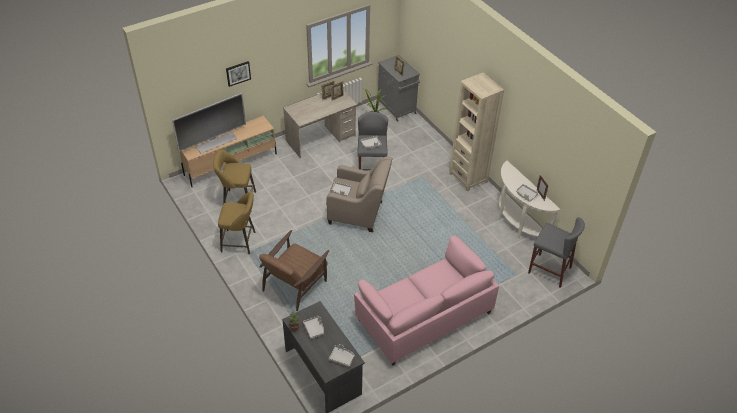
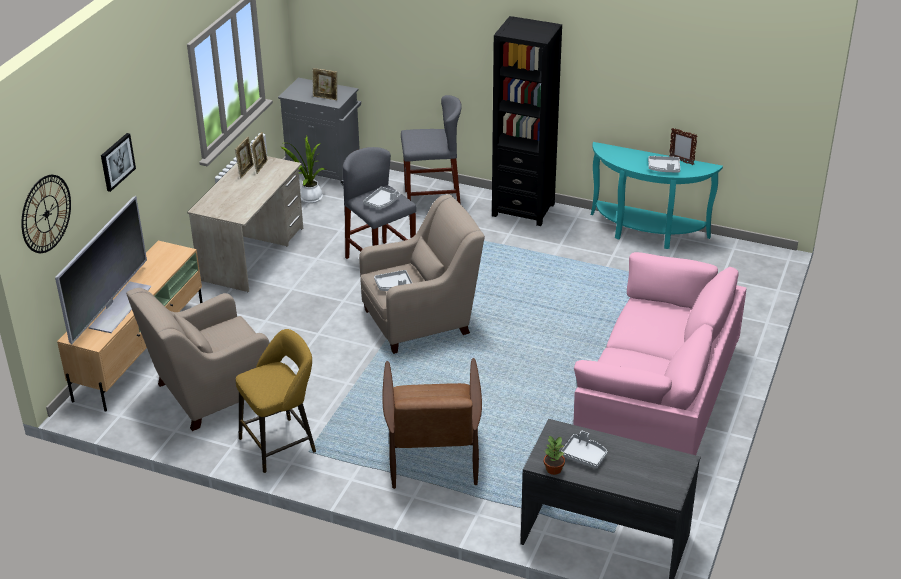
camera: 35 degrees left, 10 degrees down
(180, 88) = (46, 214): none -> wall clock
(237, 201) = (210, 393): yellow stool -> beige armchair
(341, 357) = (664, 468): grey tray -> none
(468, 177) = (523, 210): beige bookcase -> black bookcase
(516, 223) = (646, 233): white console table -> turquoise console table
(549, 270) = (746, 265): grey stool -> grey stool (432, 201)

